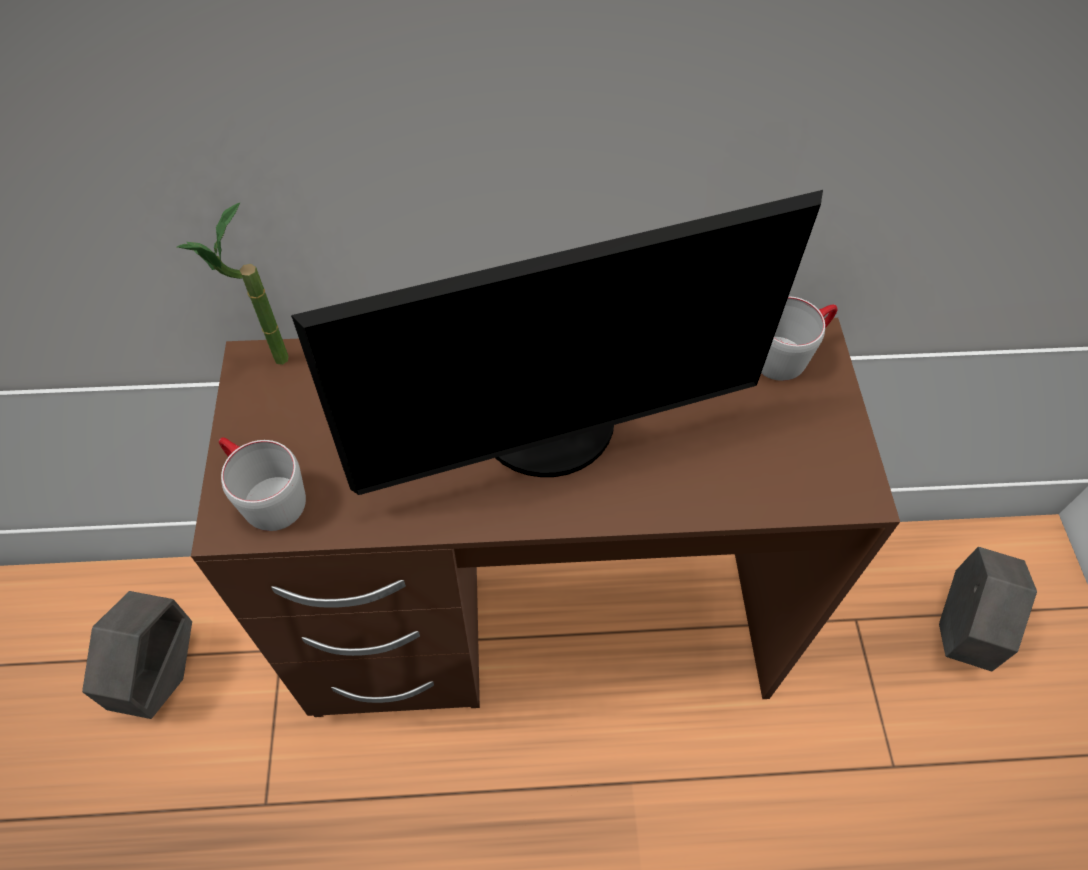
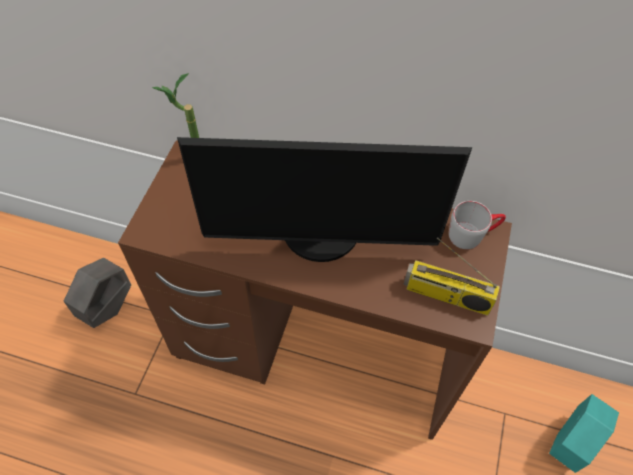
camera: 20 degrees right, 0 degrees up
(264, 494) = (163, 223): grey mug -> none
(794, 464) = (446, 296): none -> radio
(960, 630) = (569, 443): grey planter -> turquoise planter

